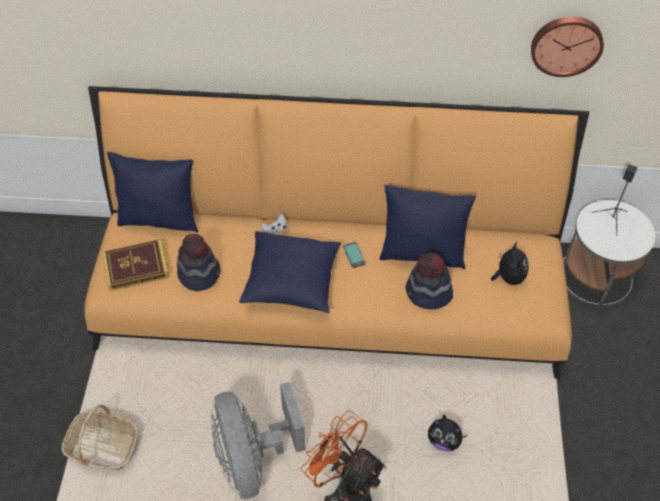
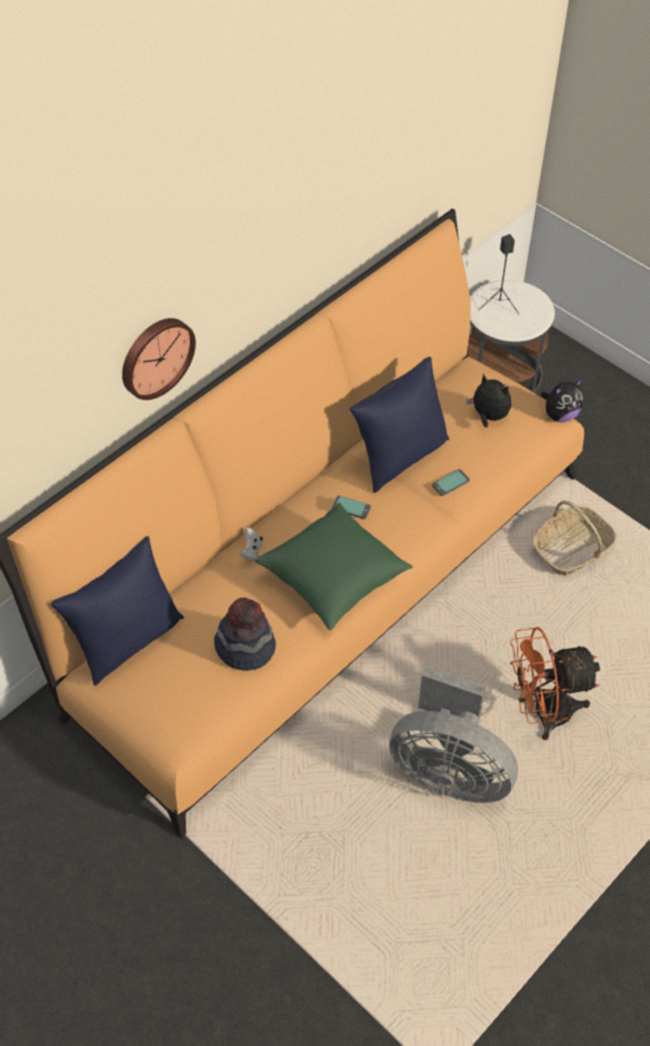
camera: 50 degrees left, 0 degrees up
(103, 447) = (315, 901): basket -> basket (571, 550)
(136, 267) = (180, 698): book -> none
(291, 282) = (334, 578): blue pillow -> green pillow
(428, 293) = (450, 483): hat -> phone
(444, 441) = (563, 604): plush toy -> plush toy (560, 415)
(566, 44) = (421, 153): wall clock -> wall clock (155, 356)

